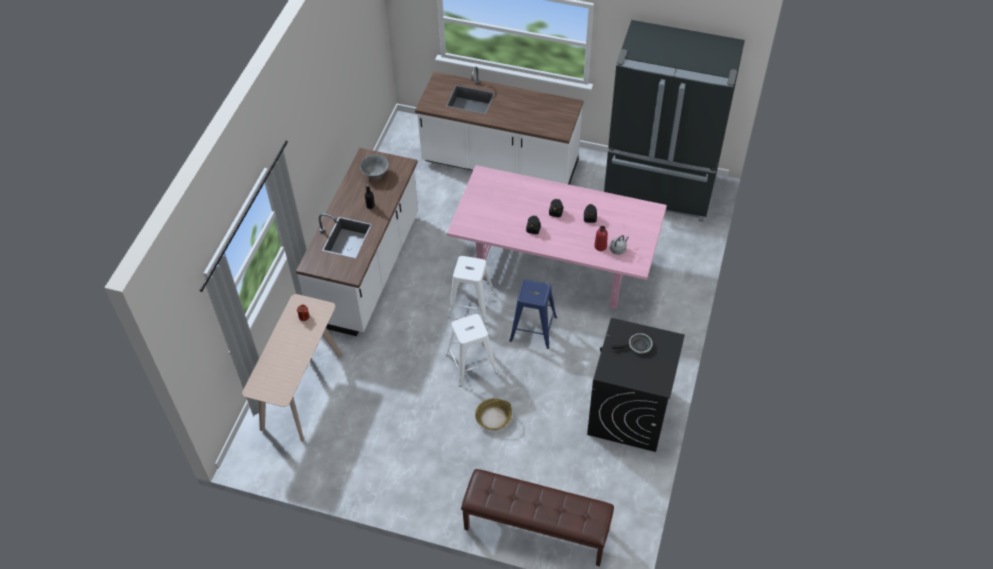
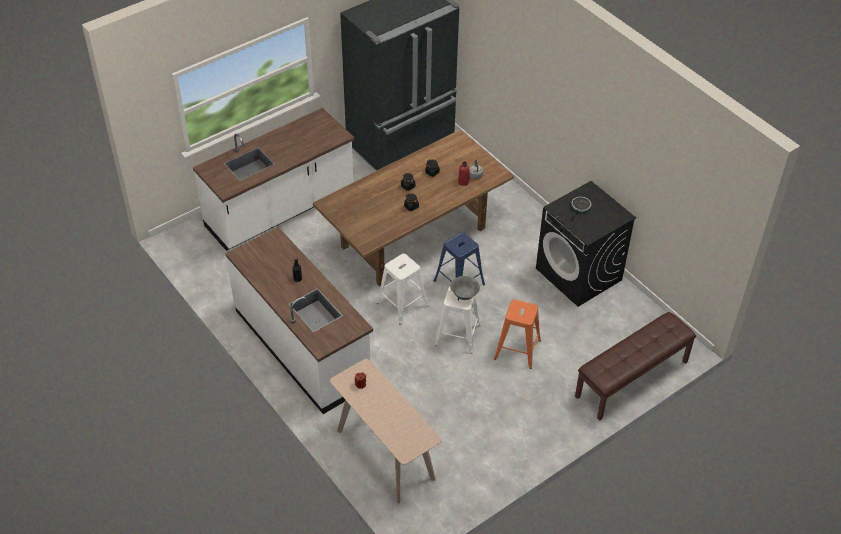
camera: 55 degrees left, 5 degrees down
(375, 174) = (267, 259): grey bowl -> grey bowl (464, 296)
(493, 418) = (518, 350): basket -> orange stool
(556, 266) = (414, 237): pink dining table -> brown dining table

